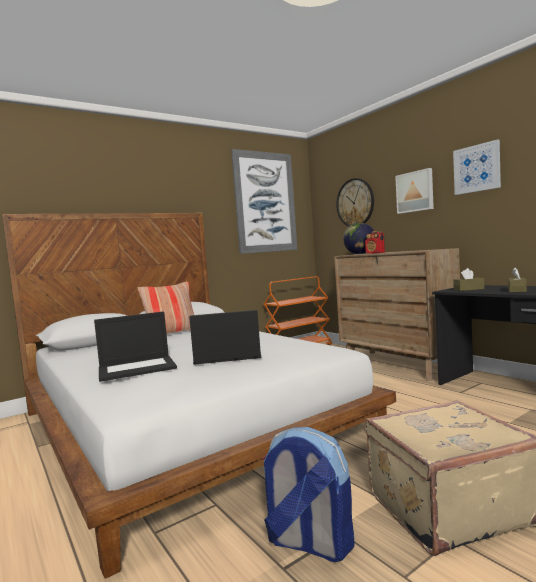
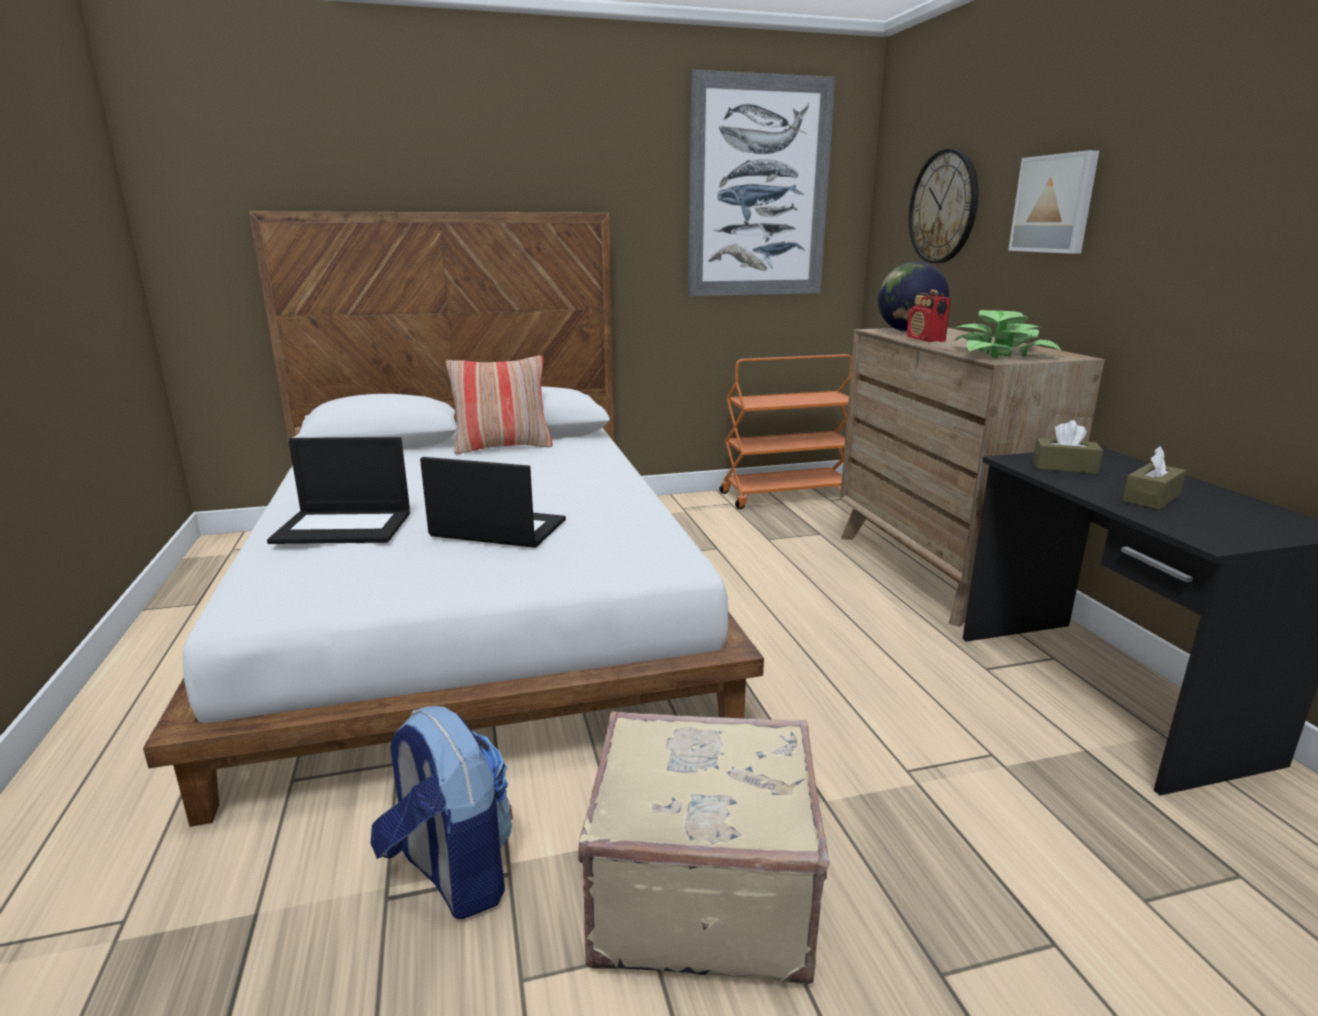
camera: 20 degrees right, 15 degrees up
(418, 250) = (1002, 353): none -> potted plant
(476, 168) = (1190, 169): picture -> none

